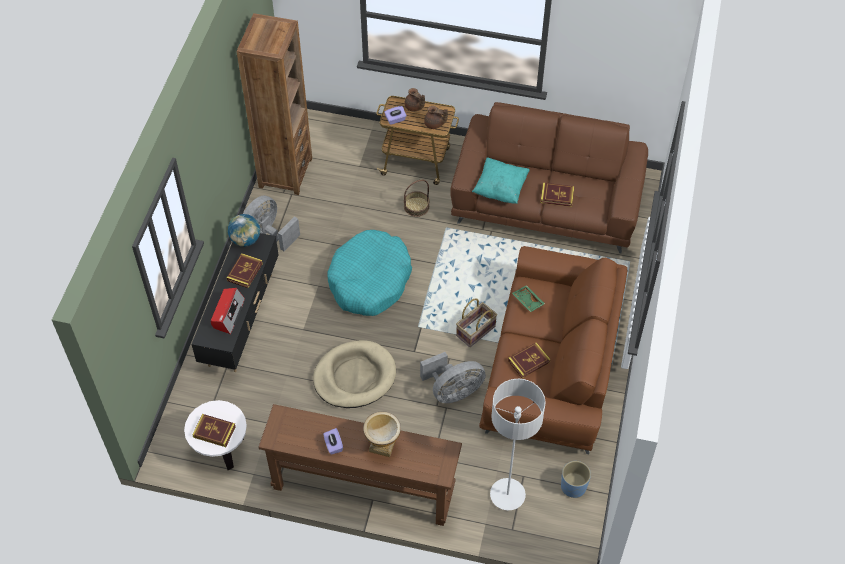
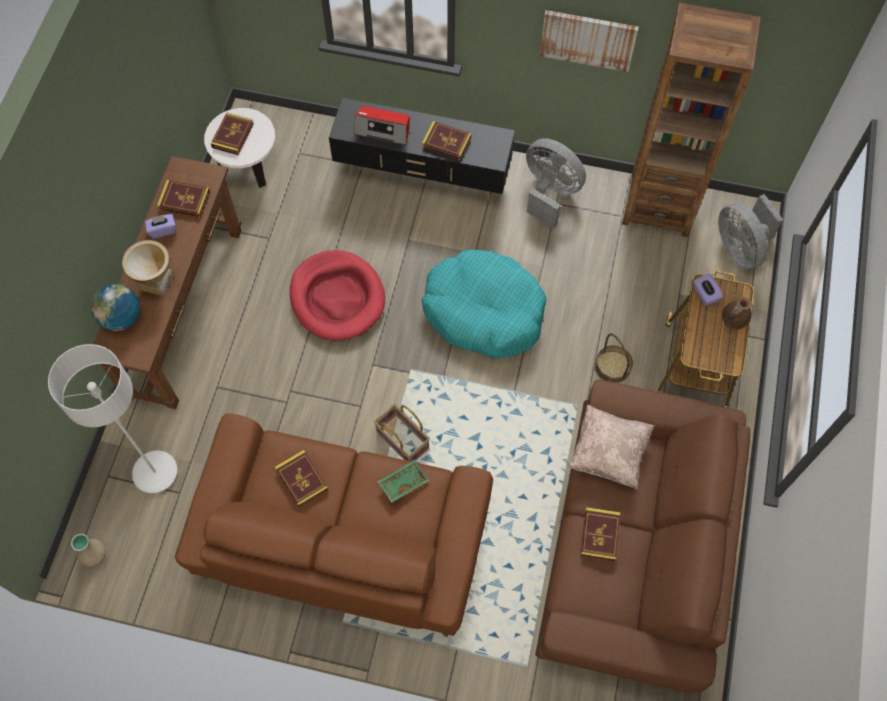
camera: 90 degrees right, 10 degrees up
(220, 131) = (588, 39): none -> picture
(245, 240) = (496, 140): globe -> globe (122, 318)
(305, 432) = (184, 200): none -> book
(354, 376) = (337, 297): beige dog bed -> red dog bed
(434, 124) = (701, 347): brown teapot -> none
(453, 391) = (309, 411): grey fan -> grey fan (740, 248)
(500, 189) = (608, 453): turquoise pillow -> beige pillow
(573, 487) = (157, 555): blue planter -> none
(576, 531) = (94, 554): none -> beige vase

